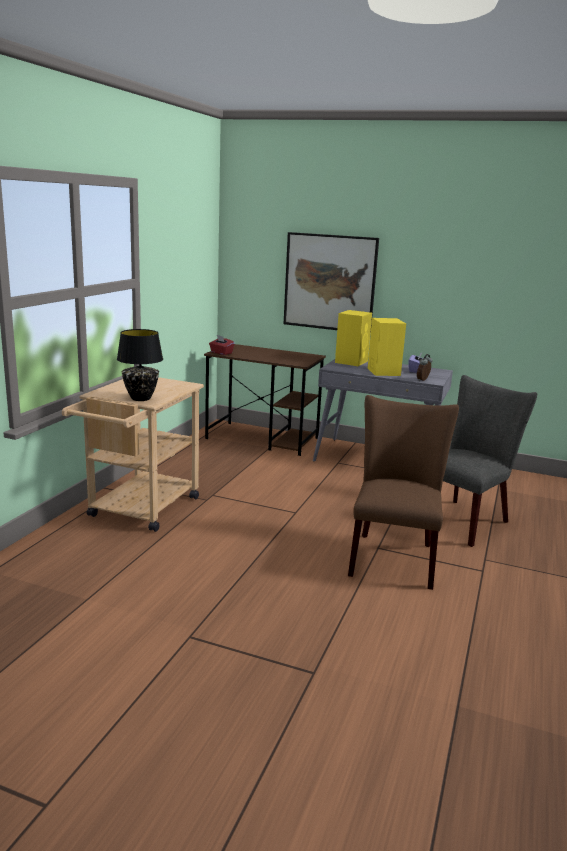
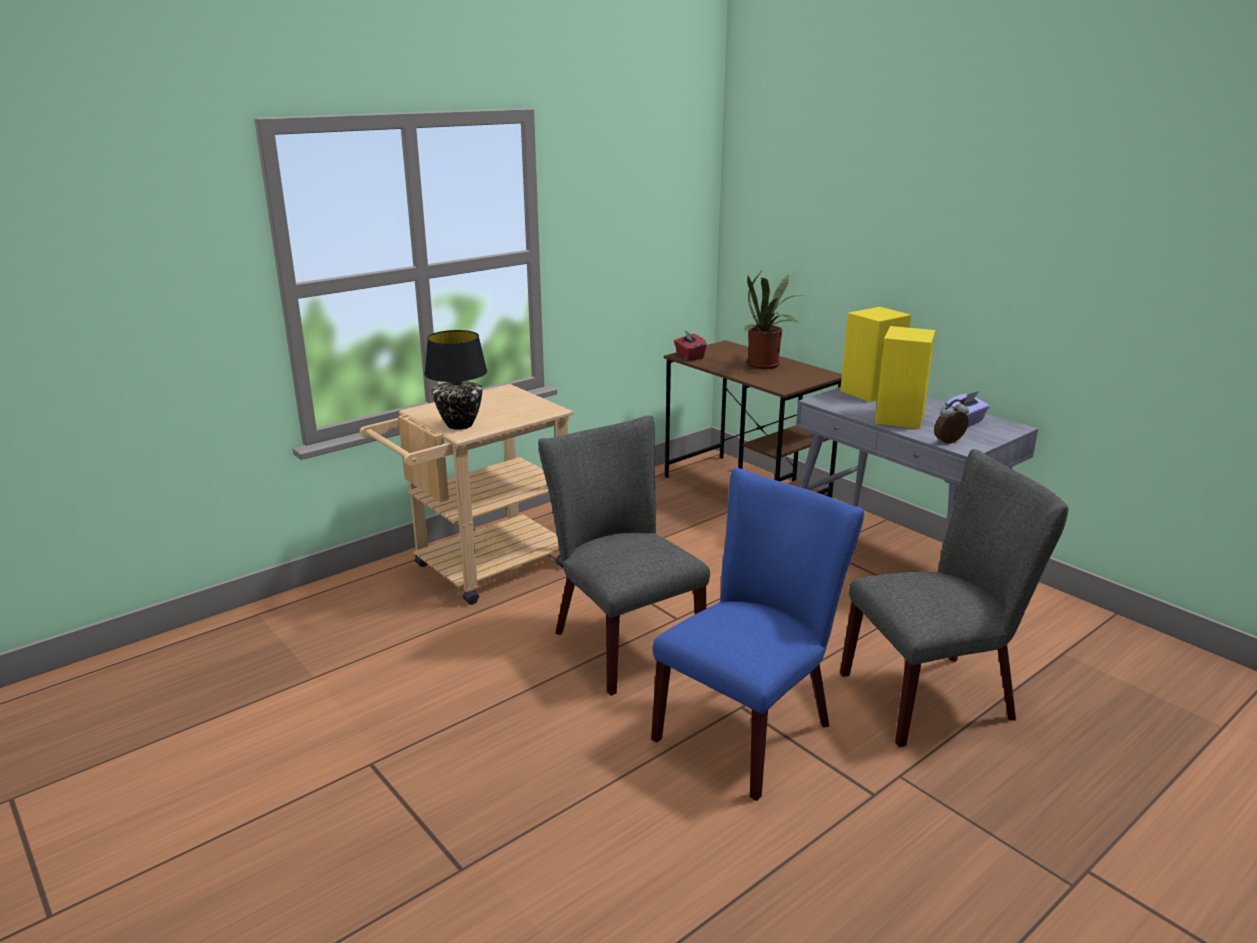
camera: 30 degrees right, 5 degrees up
(274, 354) = (766, 365): none -> potted plant
(275, 531) = (621, 641): none -> grey chair
(330, 282) = (860, 259): picture -> none
(393, 556) = (750, 727): brown chair -> blue chair

